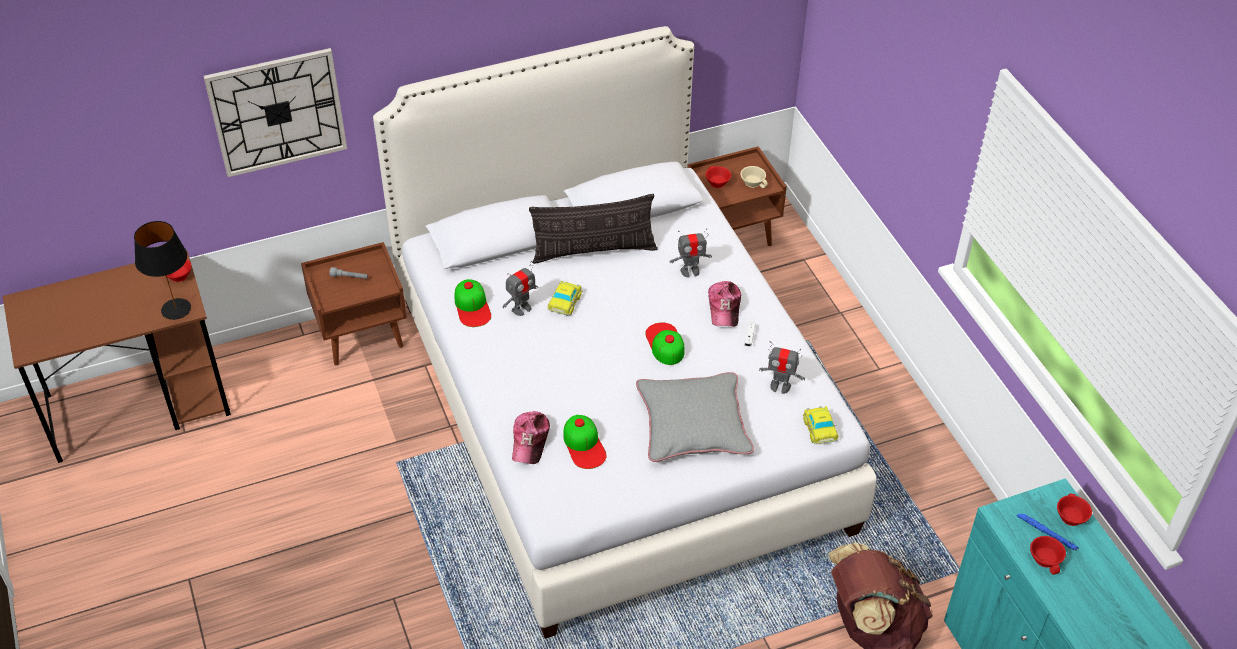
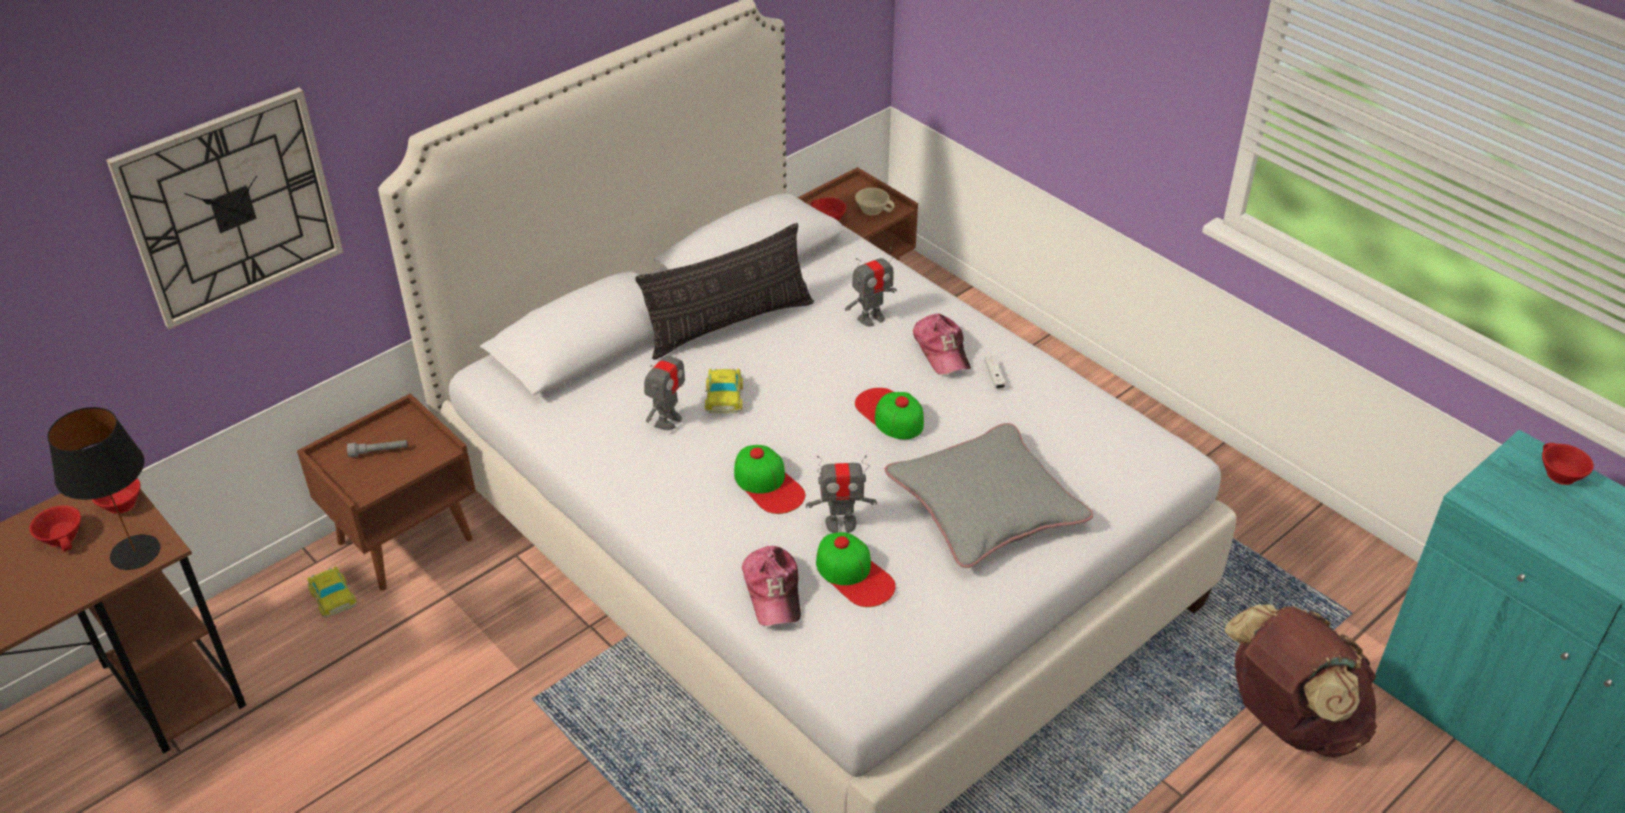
camera: 20 degrees left, 5 degrees down
(472, 306) = (596, 435): cap -> cap (768, 484)
(780, 386) = (1070, 427): toy robot -> toy robot (841, 523)
(819, 428) = (1152, 464): toy car -> toy car (332, 596)
(1046, 533) = (1547, 502): blue flashlight -> none
(1046, 559) = (1571, 535): red cup -> red cup (64, 537)

